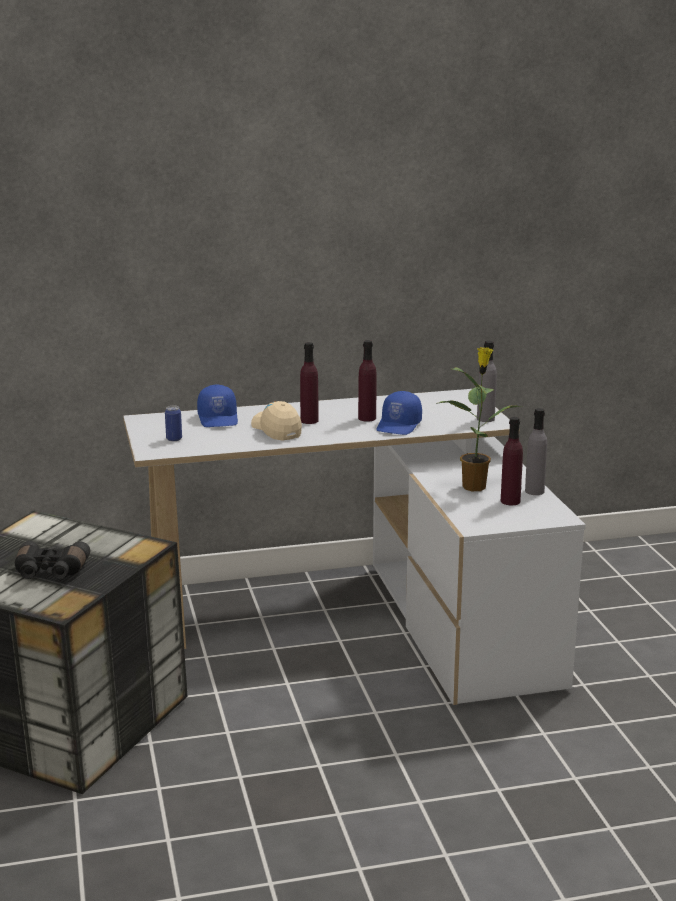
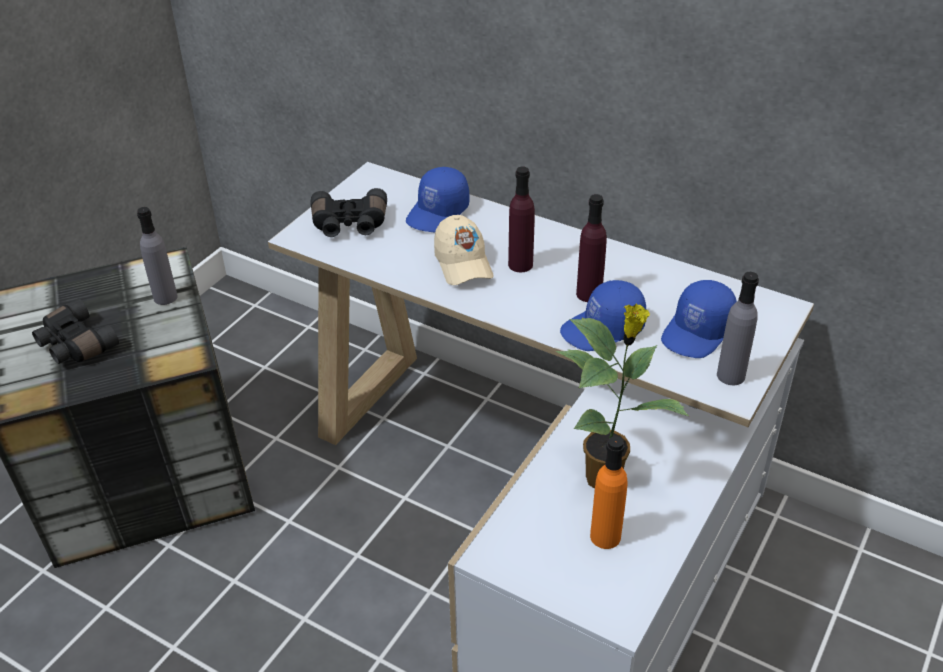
camera: 45 degrees right, 20 degrees up
(174, 439) = (349, 225): can -> black binoculars
(276, 430) = (462, 263): beige cap -> beige cap turned 150 degrees clockwise
(444, 412) = (698, 333): none -> blue cap
(510, 501) = (605, 536): purple bottle -> orange bottle
(534, 491) = (665, 537): grey bottle -> grey bottle (165, 297)

